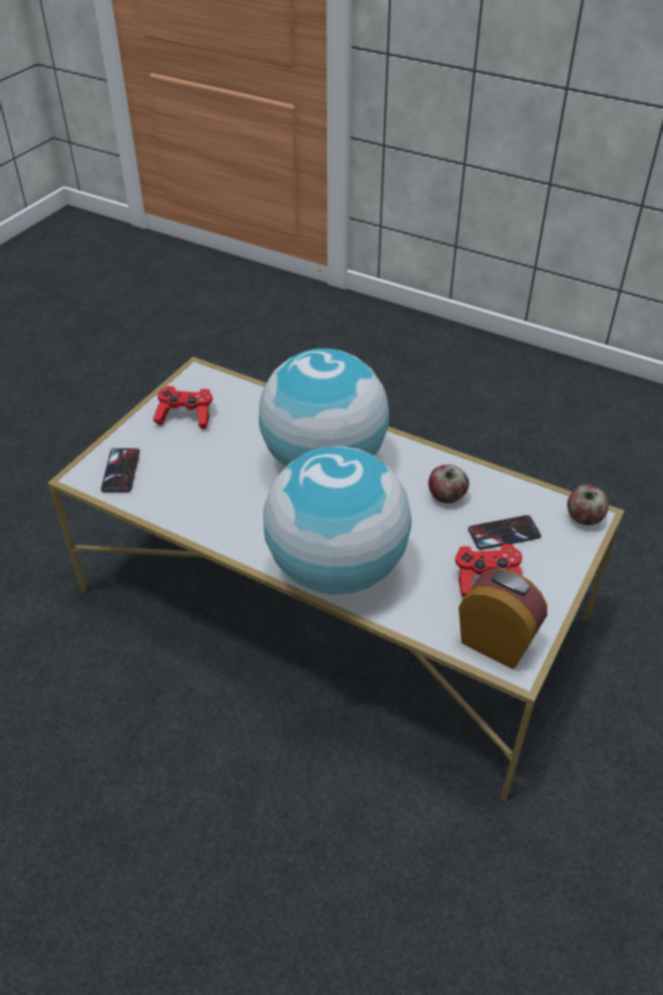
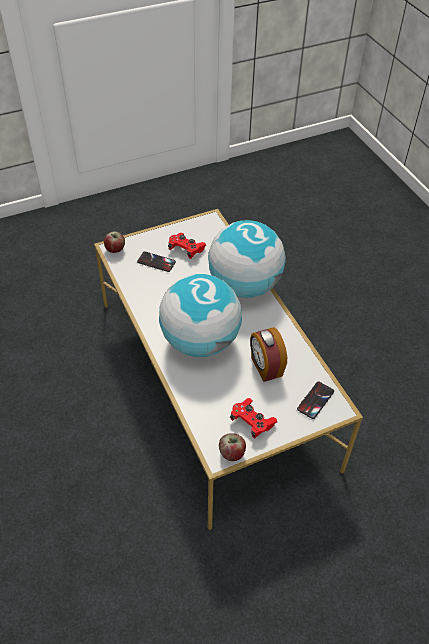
camera: 145 degrees left, 5 degrees up
(446, 497) = (161, 290): apple -> apple (232, 453)
(496, 642) = (209, 229): alarm clock -> alarm clock (265, 367)

